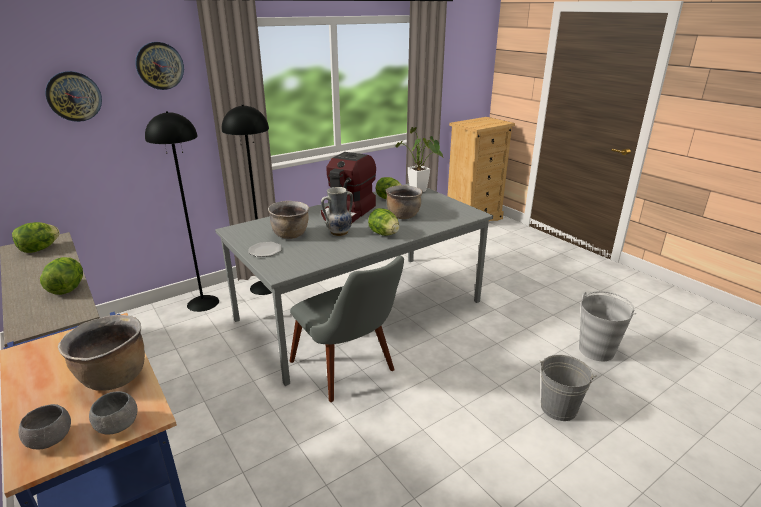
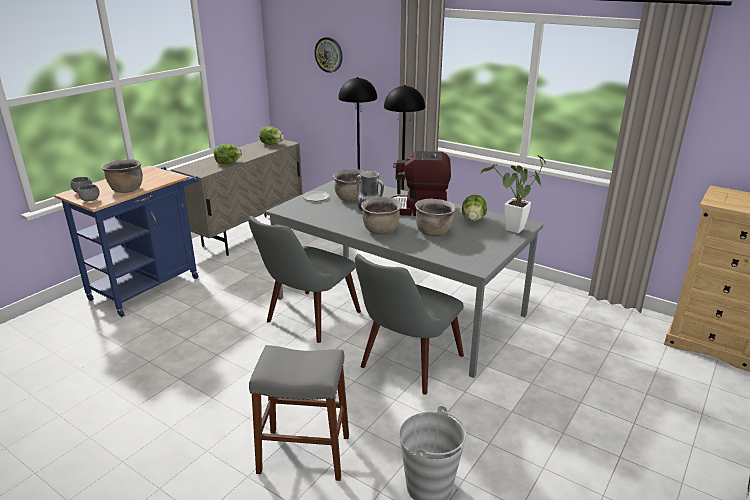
camera: 70 degrees right, 0 degrees up
(159, 66) = (379, 42): wall clock -> none
(384, 234) = (381, 231): lettuce -> brown cooking pot
(455, 328) = (405, 367): none -> grey chair
(558, 408) = (304, 454): grey bucket -> grey stool

